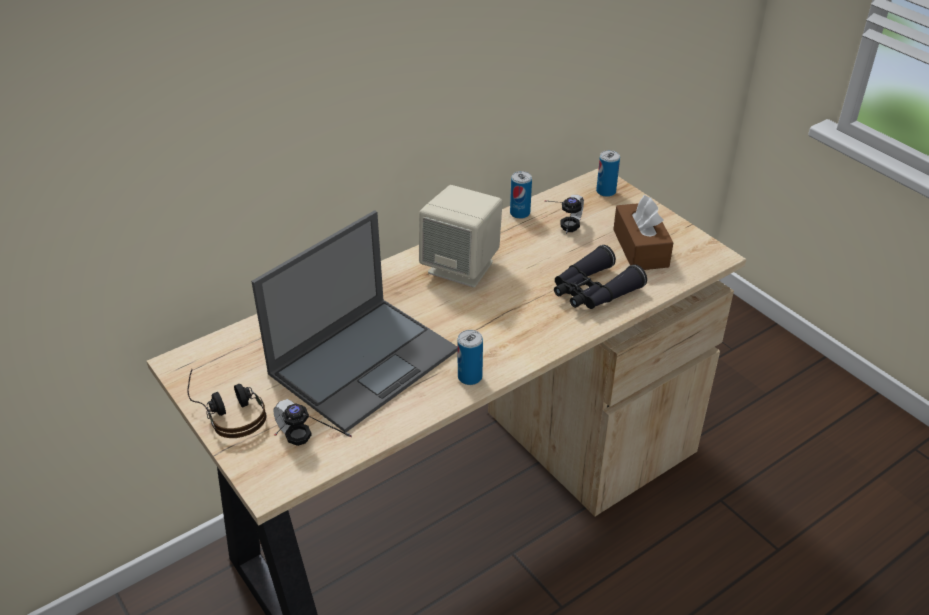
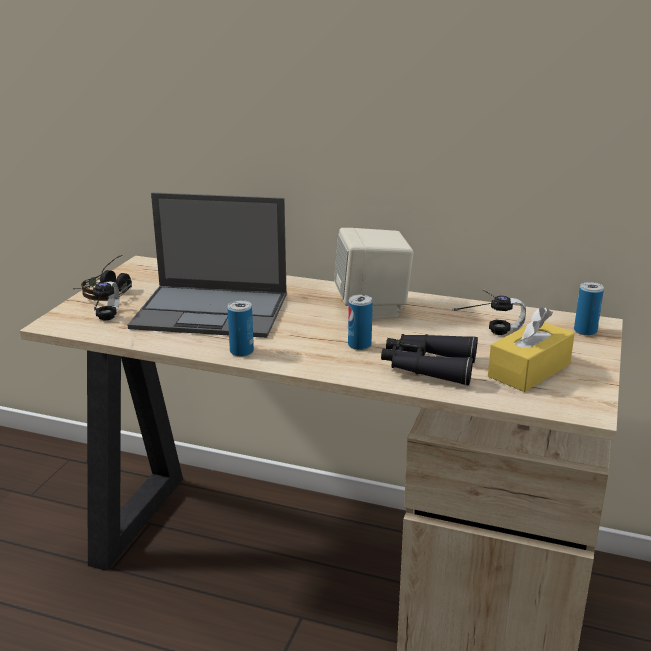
camera: 55 degrees right, 15 degrees down
(520, 213) = (482, 307): can -> can (359, 345)
(640, 248) = (529, 370): brown tissue box -> yellow tissue box

